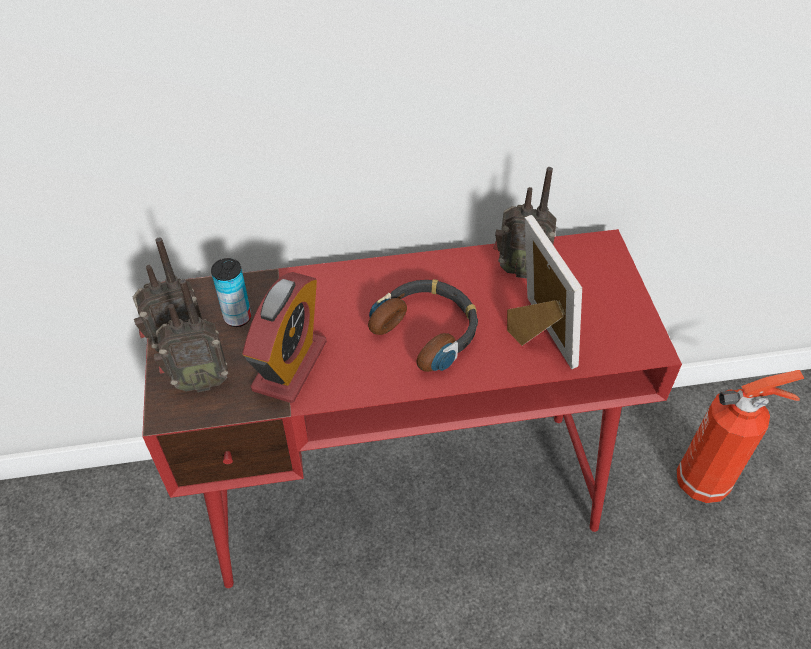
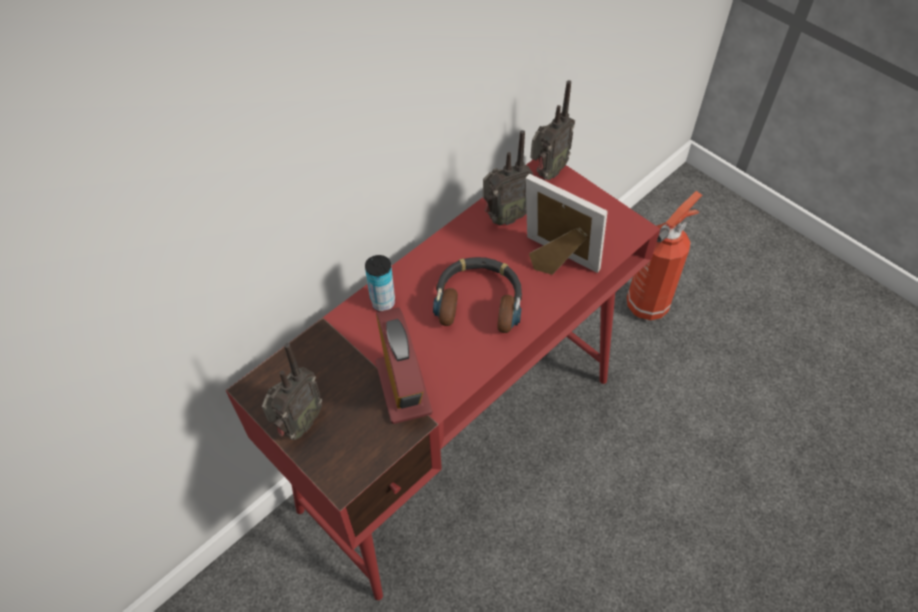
camera: 35 degrees left, 5 degrees up
(199, 381) = (344, 442): radio -> radio (547, 173)
(237, 317) = (327, 375): can -> can (383, 303)

